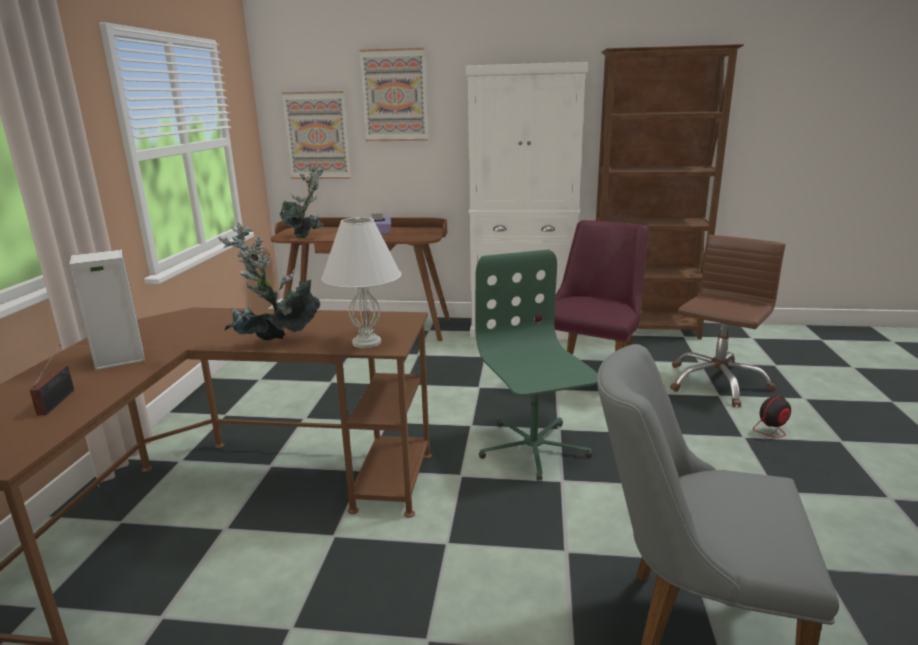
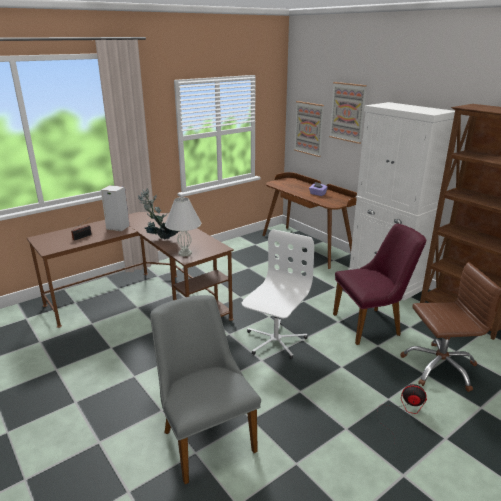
camera: 45 degrees right, 5 degrees up
(306, 236) = (283, 186): potted plant -> none
(532, 448) = (275, 341): green office chair -> white office chair

